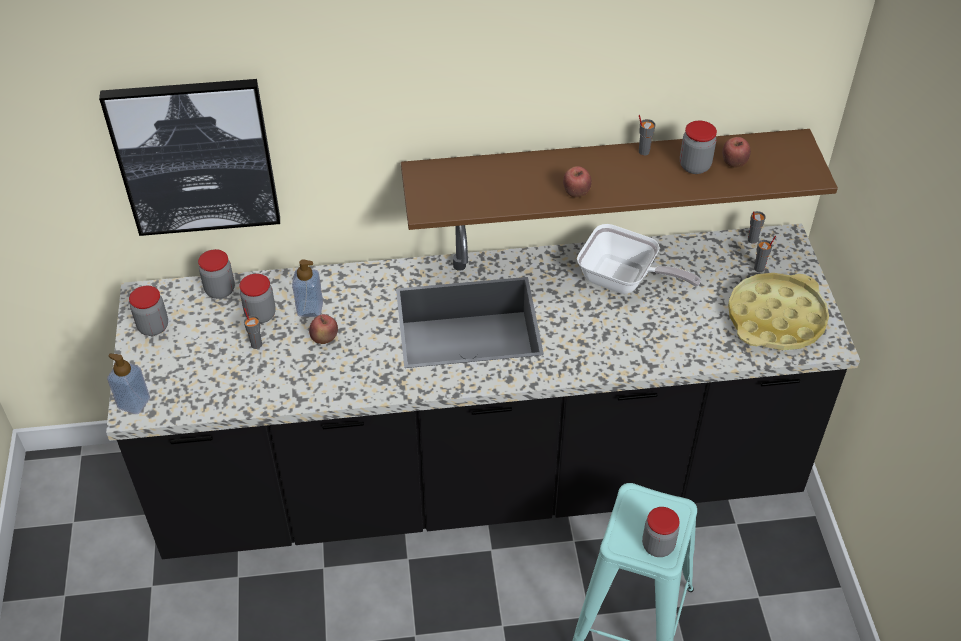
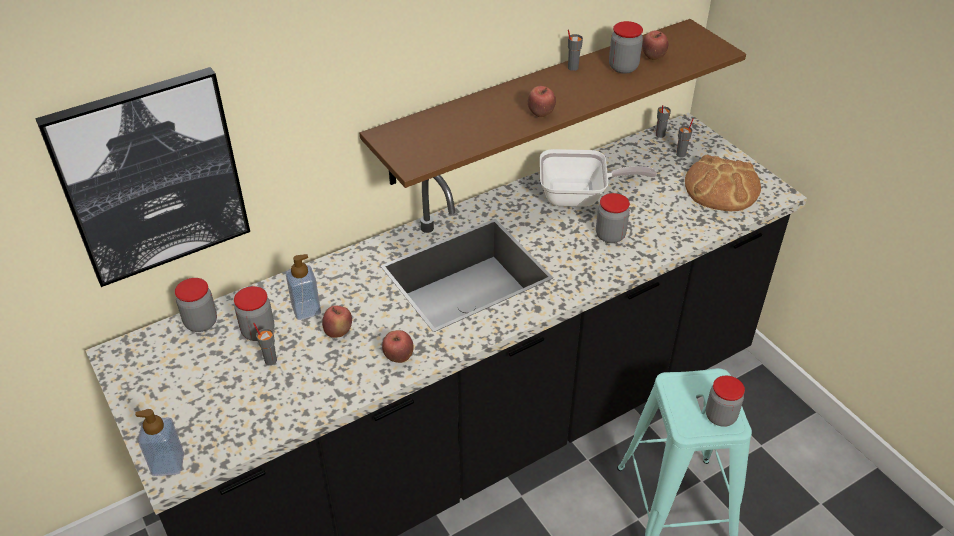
camera: 25 degrees left, 5 degrees down
(153, 327) = (147, 381): jar -> jar (610, 235)
(361, 380) = (398, 357): none -> apple
(776, 318) = (722, 187): yellow tray -> bread

